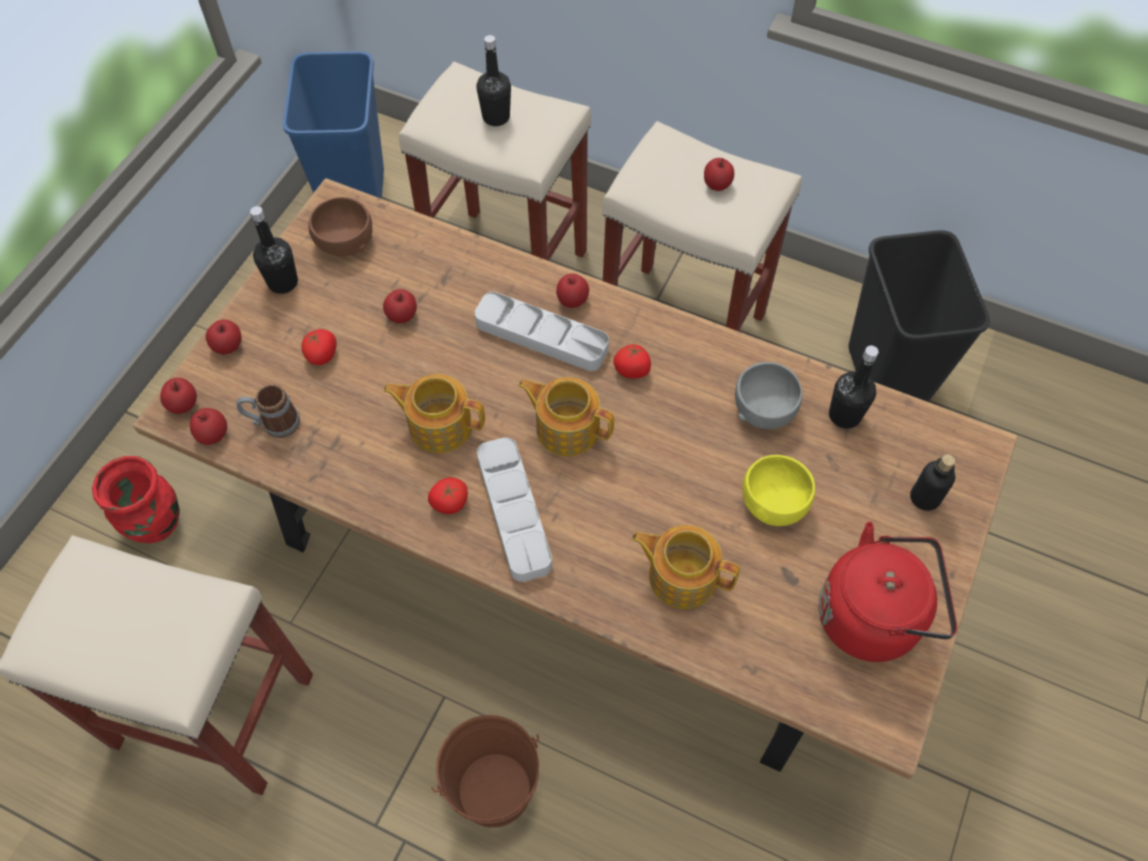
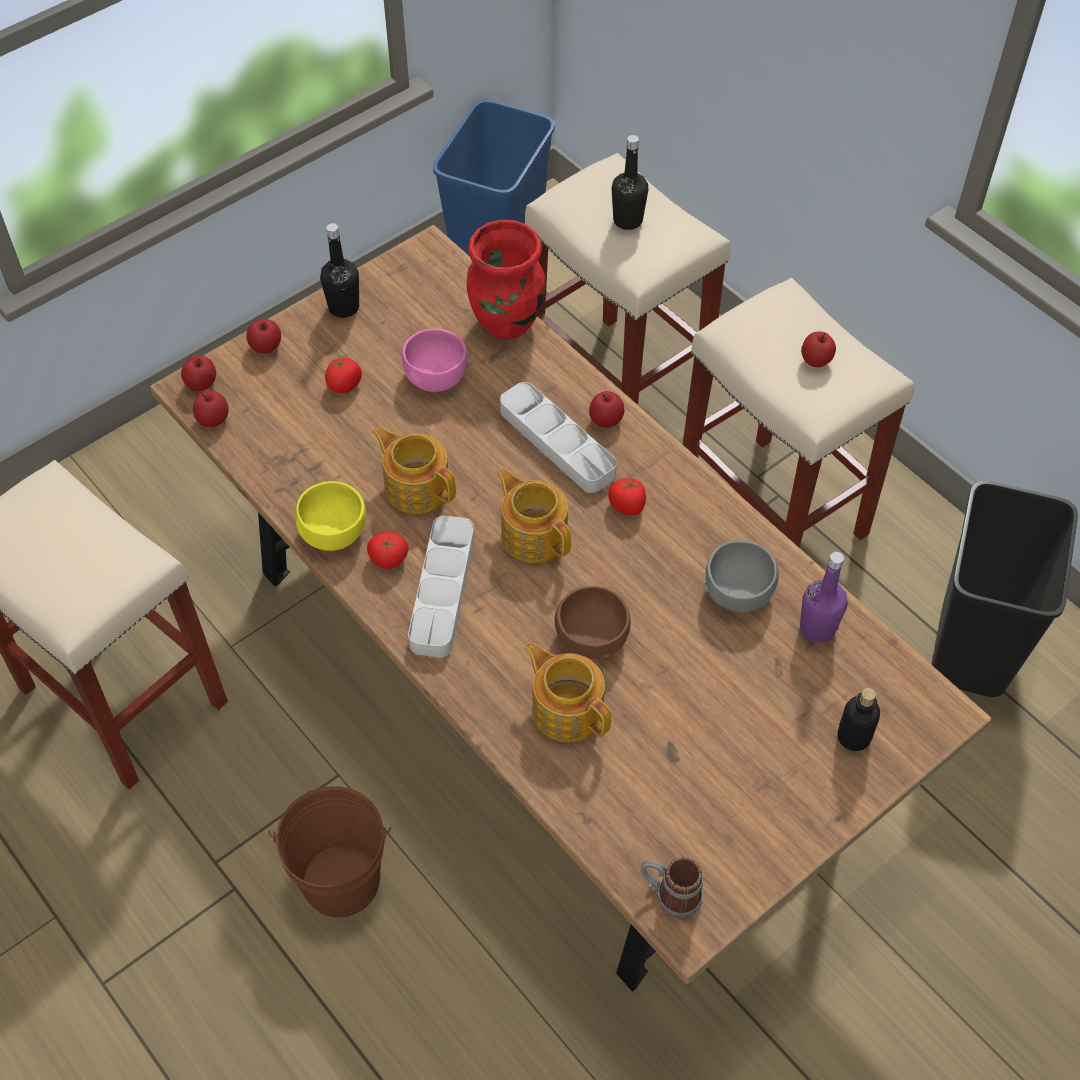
camera: 25 degrees right, 5 degrees down
(158, 525) = (156, 508): red vase -> red vase (508, 324)
(274, 423) = (270, 429): mug -> mug (670, 894)
(344, 241) = (419, 289): brown bowl -> brown bowl (591, 636)
(402, 315) = (436, 376): apple -> pink bowl
(774, 502) = (696, 680): yellow bowl -> yellow bowl (333, 531)
(844, 415) = (817, 628): black bottle -> purple bottle
(874, 616) = (734, 822): red kettle -> none

